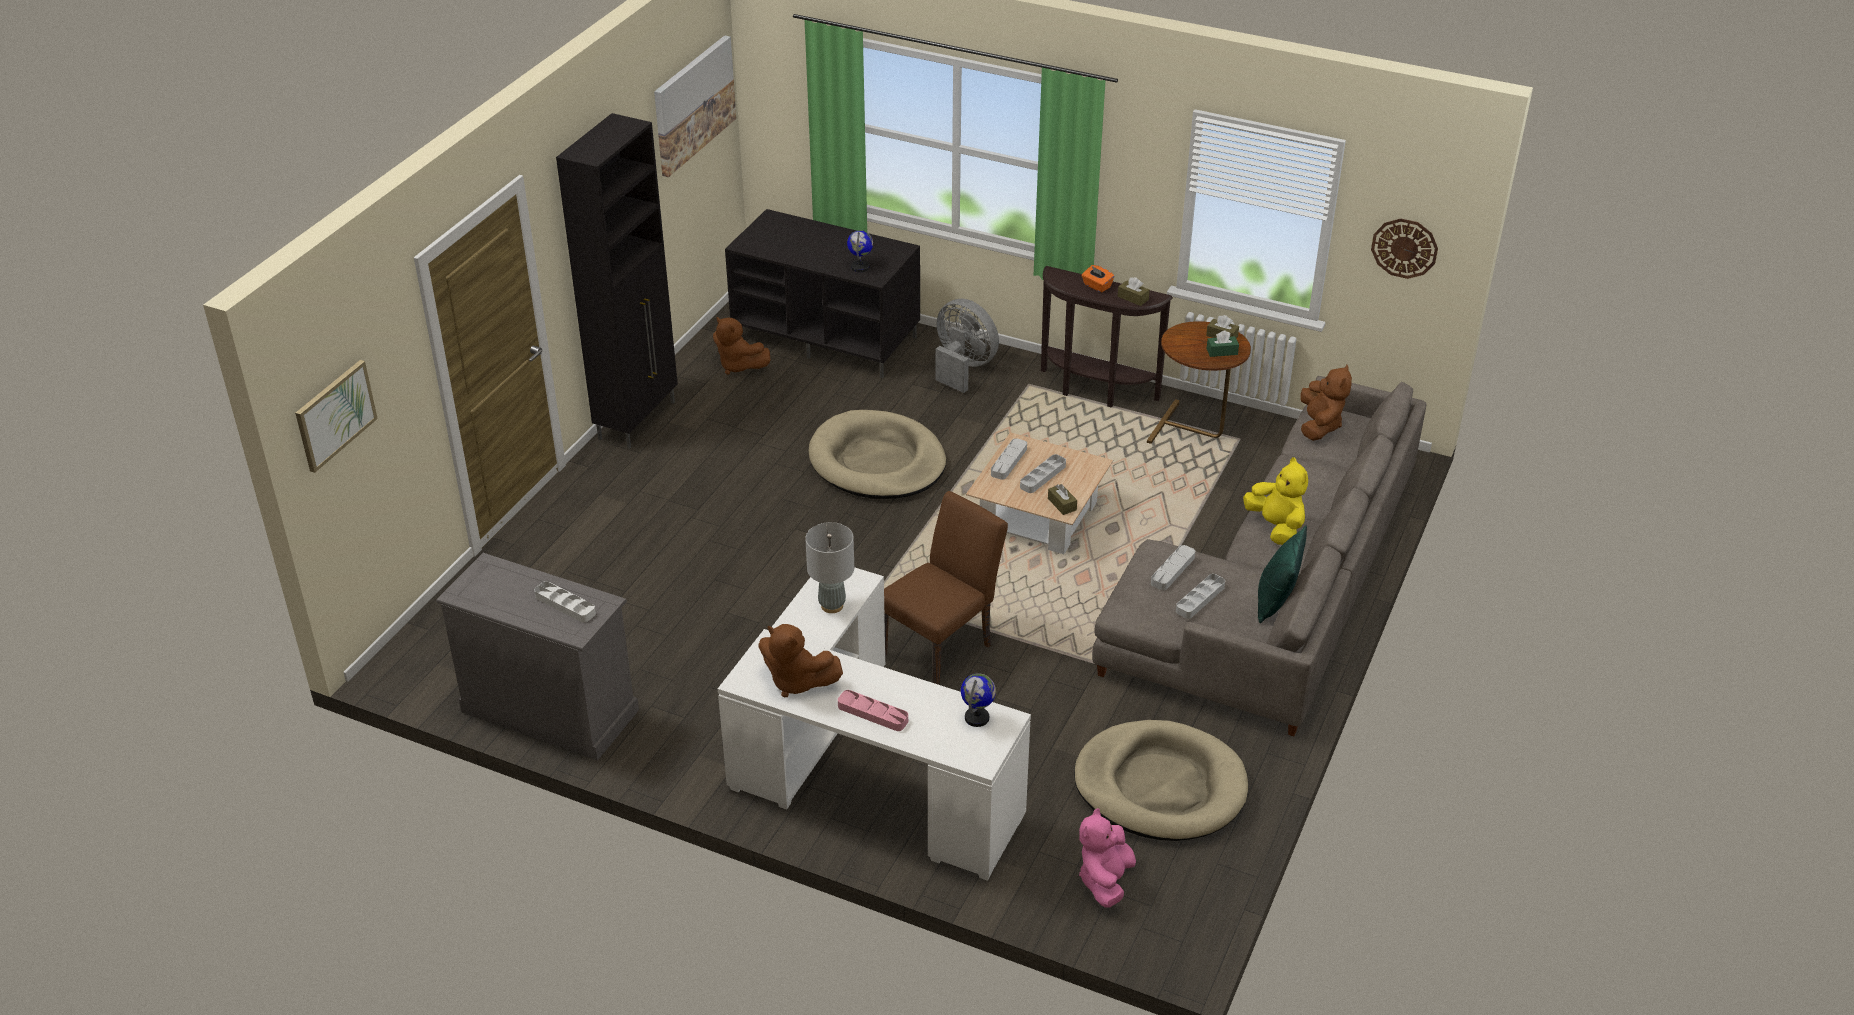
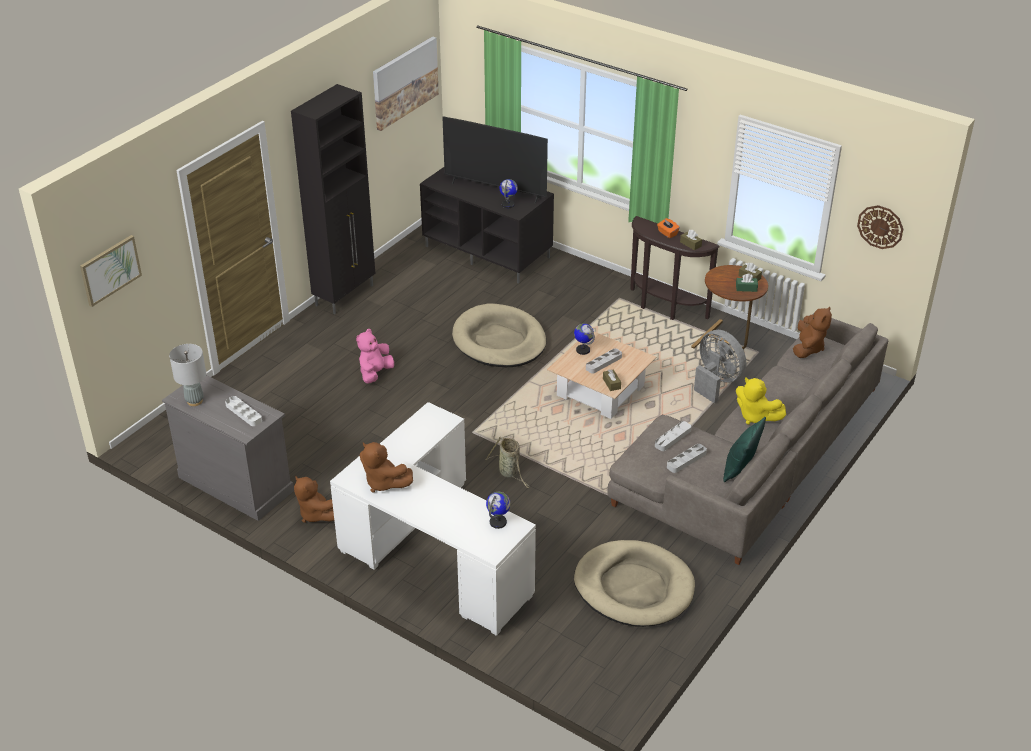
camera: 10 degrees right, 0 degrees up
(738, 366) = (422, 265): brown plush toy -> brown plush toy (316, 514)
(832, 606) = (423, 434): grey table lamp -> grey table lamp (194, 401)
(836, 248) = (495, 190): none -> television
(873, 713) = (428, 510): pink tray -> none
(942, 646) = (509, 472): brown chair -> basket
(963, 368) = (576, 282): grey fan -> grey fan (716, 382)
(1009, 461) = (583, 350): grey tray -> globe
(1105, 881) = (577, 647): pink plush toy -> pink plush toy (375, 373)
(1276, 527) = (755, 416): yellow plush toy -> yellow plush toy turned 150 degrees clockwise

